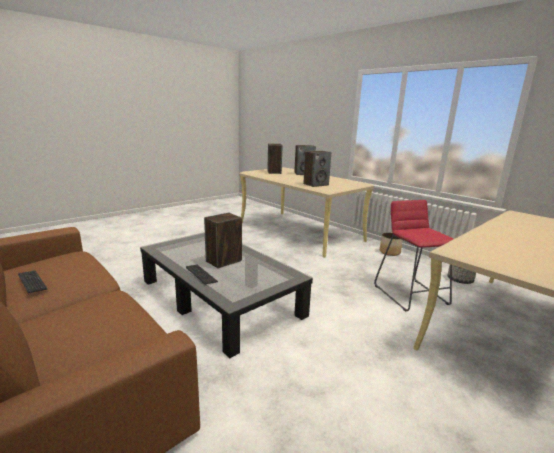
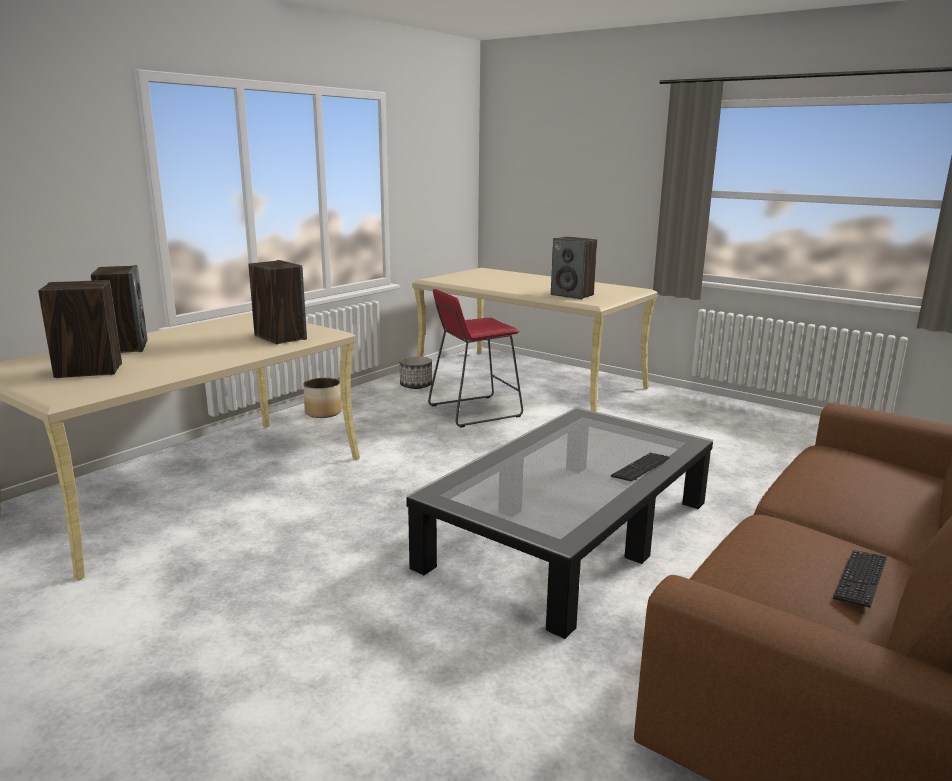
camera: 100 degrees left, 0 degrees up
(223, 261) = (576, 460): speaker -> speaker (572, 295)

